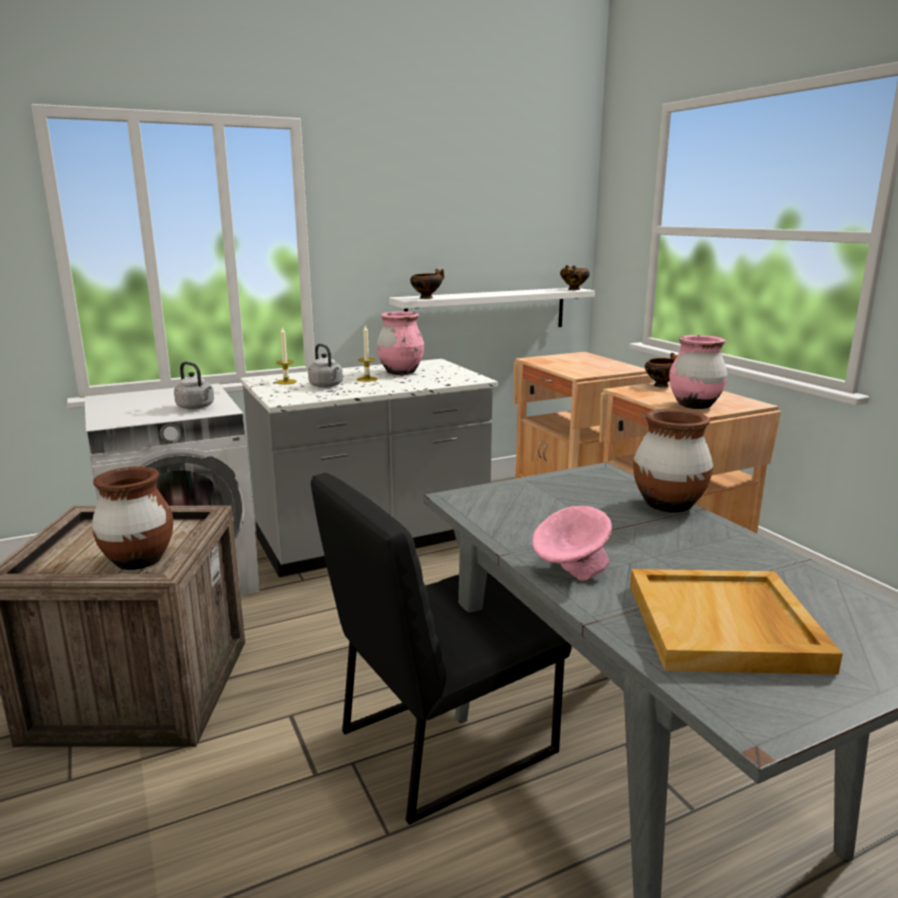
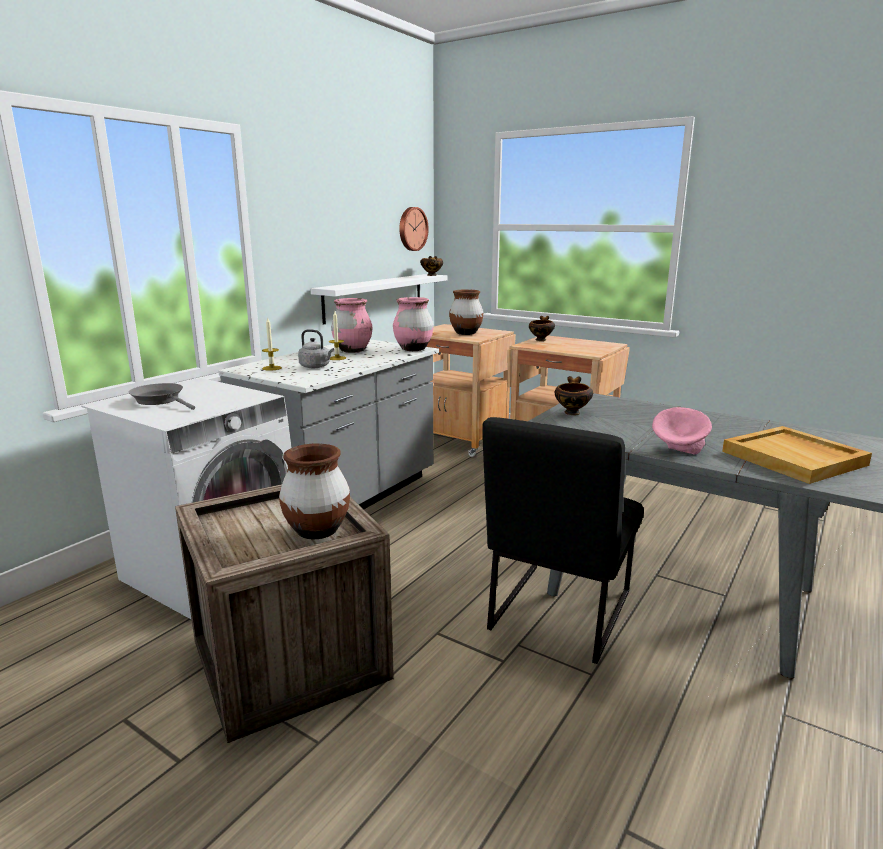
camera: 30 degrees left, 0 degrees up
(142, 401) = (161, 400): none -> grey frying pan
(197, 407) = (230, 397): grey kettle -> none
(427, 297) = (345, 286): bowl -> bowl (571, 412)
(555, 231) = (412, 229): none -> wall clock
(668, 505) = (660, 408): brown vase -> brown vase (465, 333)
(694, 405) = (584, 349): pink vase -> pink vase (413, 349)

